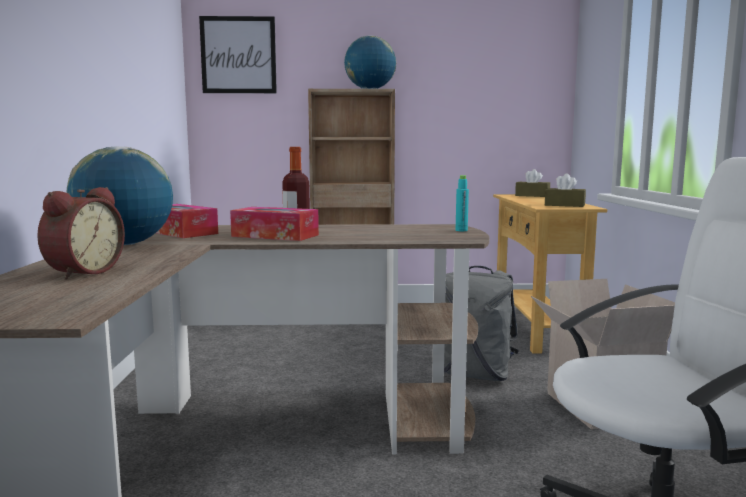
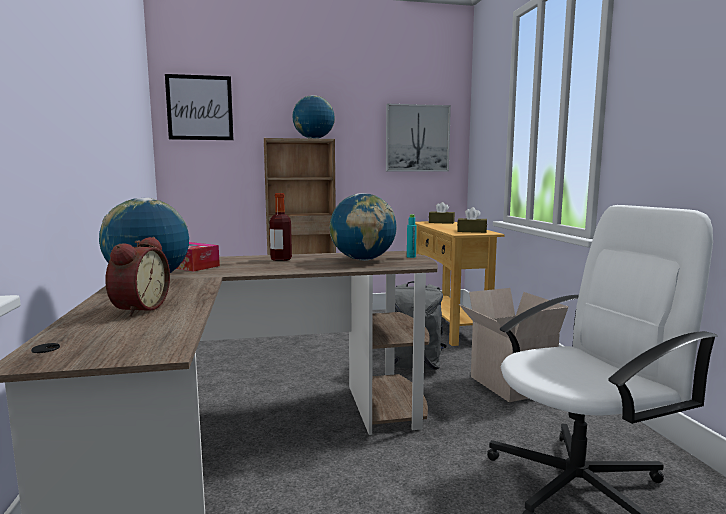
camera: 10 degrees left, 0 degrees up
(275, 236) = (269, 266): tissue box -> none
(396, 232) = (363, 260): none -> globe
(504, 88) = (417, 138): none -> picture

